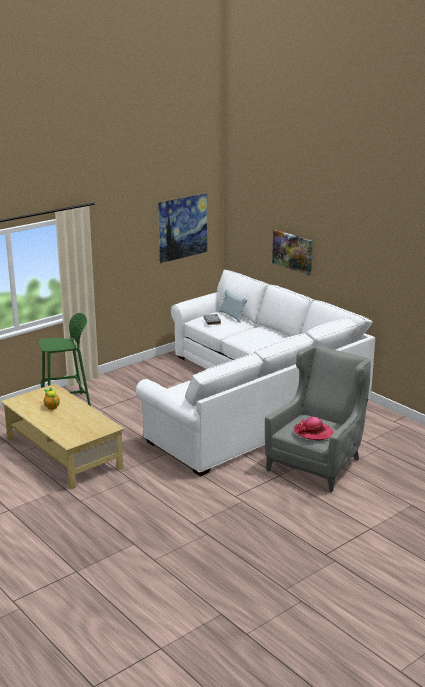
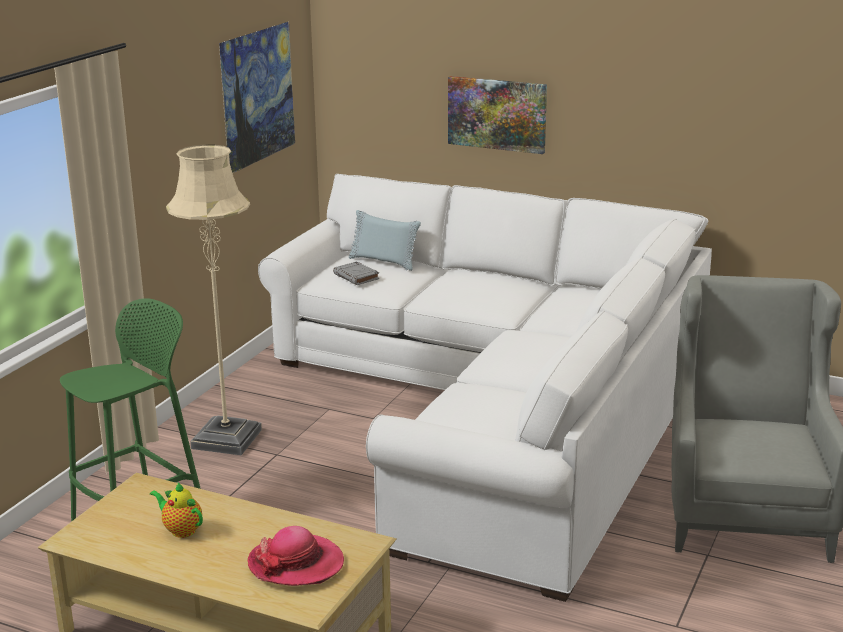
camera: 25 degrees left, 0 degrees up
(127, 384) = (227, 439): none -> beige floor lamp
(313, 432) = (770, 450): hat -> hat (296, 564)

